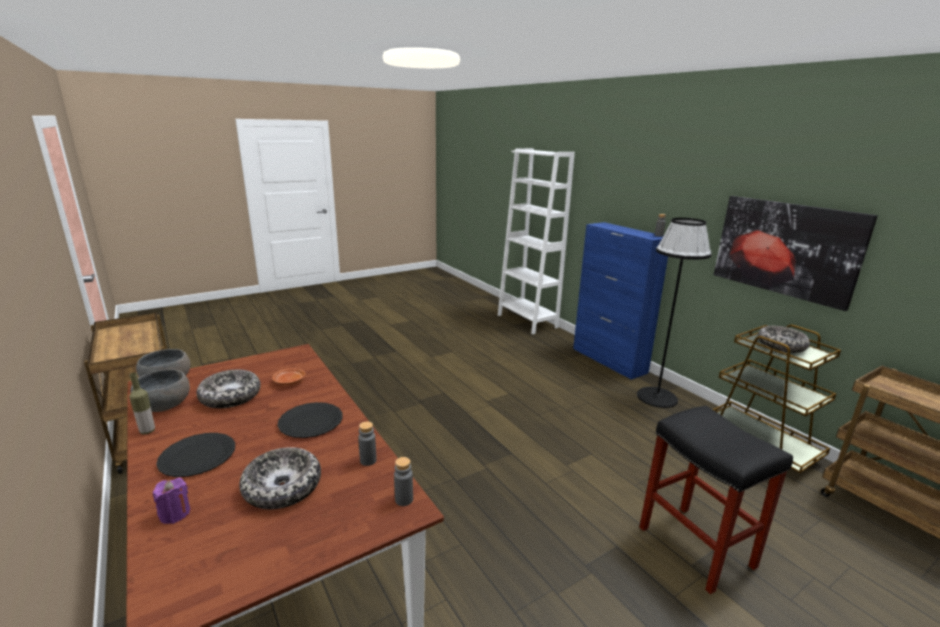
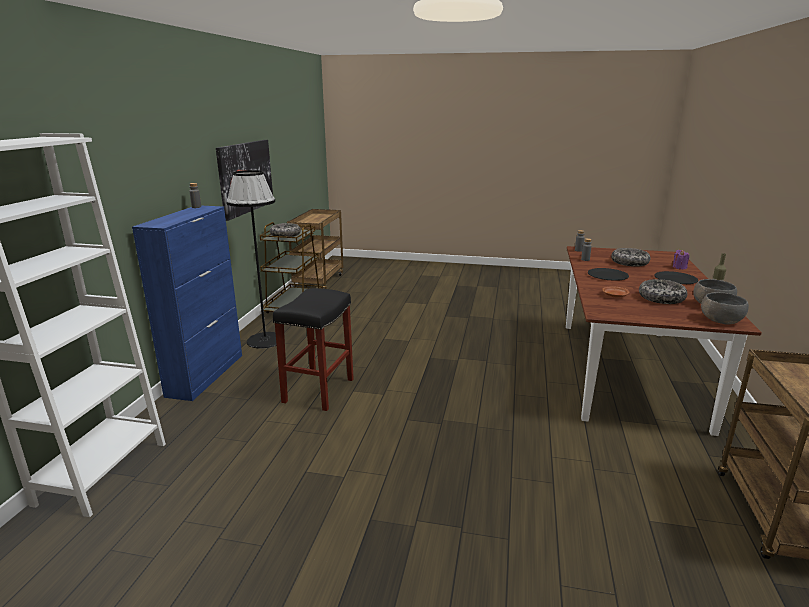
camera: 135 degrees left, 0 degrees up
(697, 547) = (413, 304): black stool -> black stool (318, 390)

